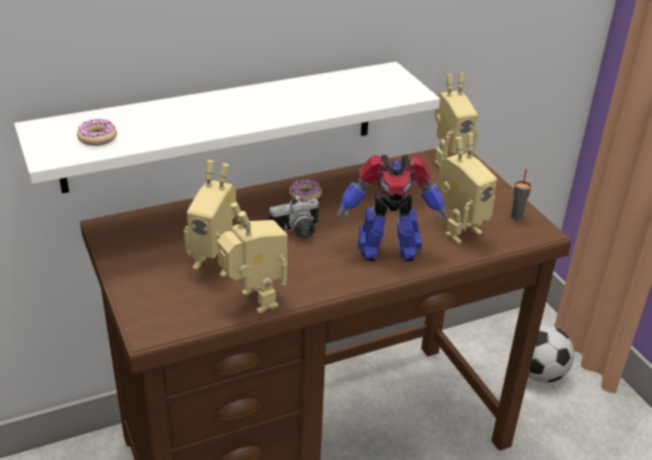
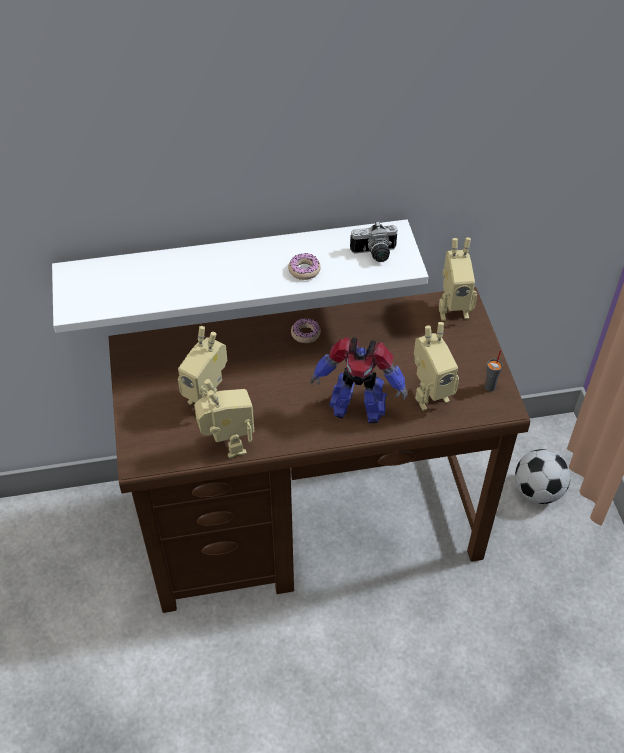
camera: 15 degrees right, 15 degrees up
(97, 138) = (114, 291): donut -> donut (304, 270)
(297, 232) = (286, 376): camera -> camera (375, 254)

